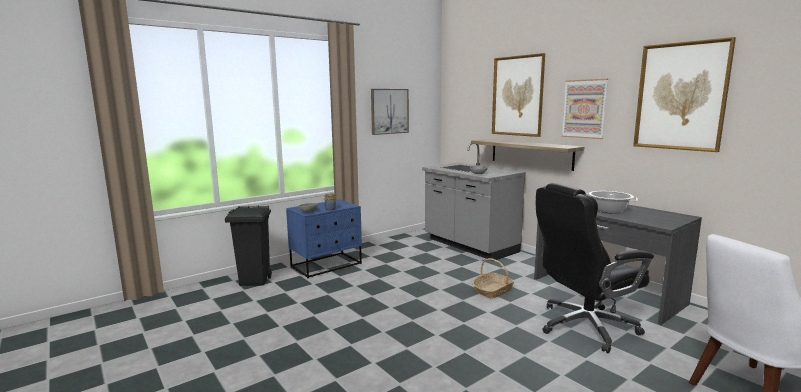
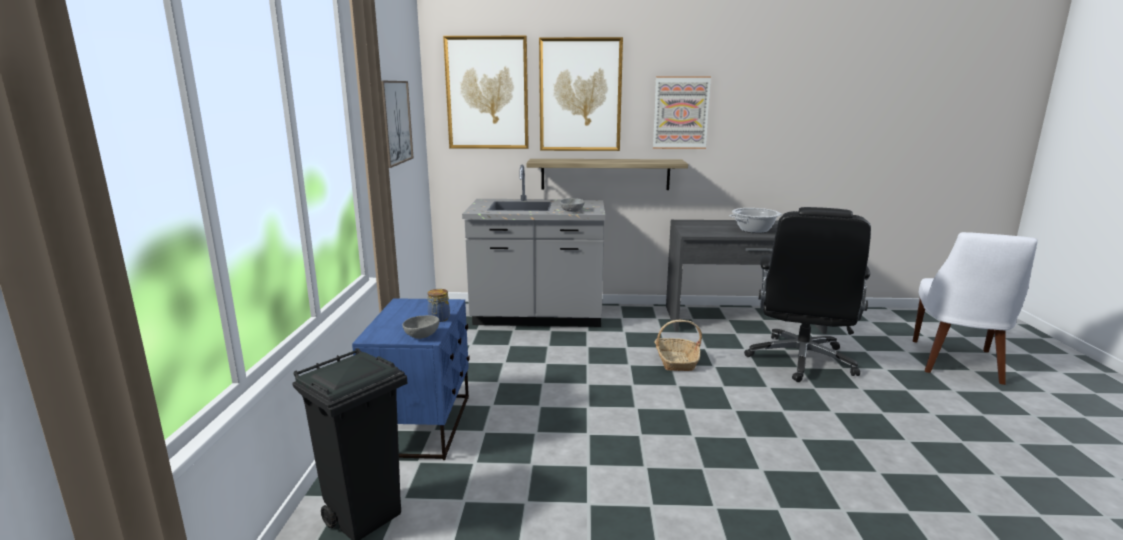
camera: 50 degrees left, 5 degrees up
(680, 96) = (789, 99): picture -> picture (487, 93)

